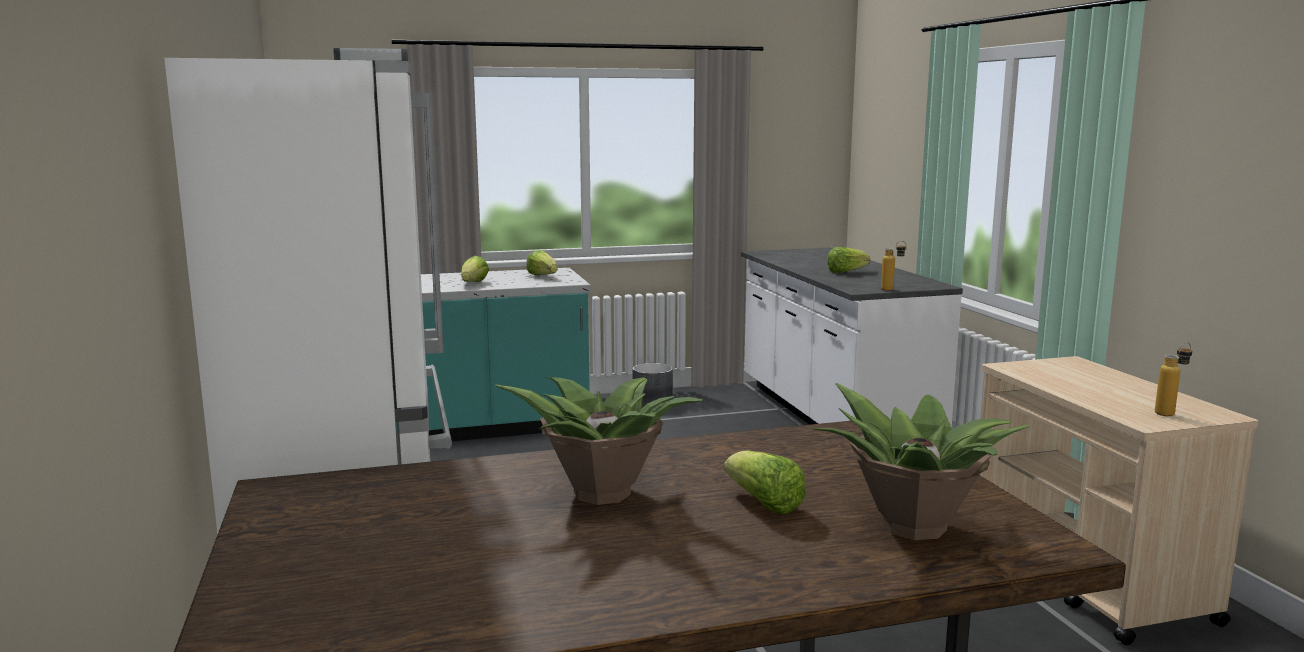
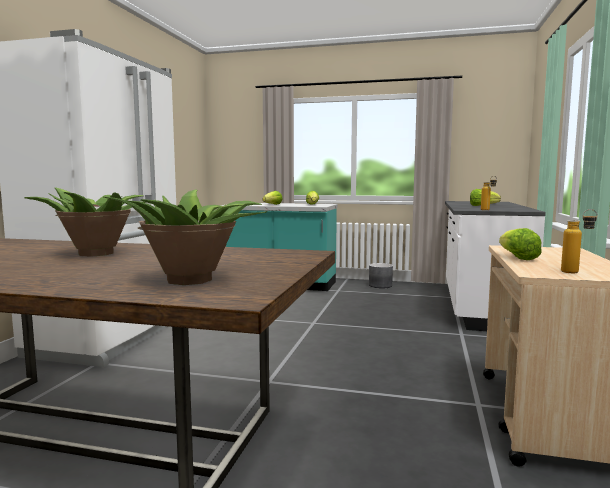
camera: 30 degrees right, 5 degrees down
(763, 504) = (148, 264): lettuce -> lettuce (517, 258)

